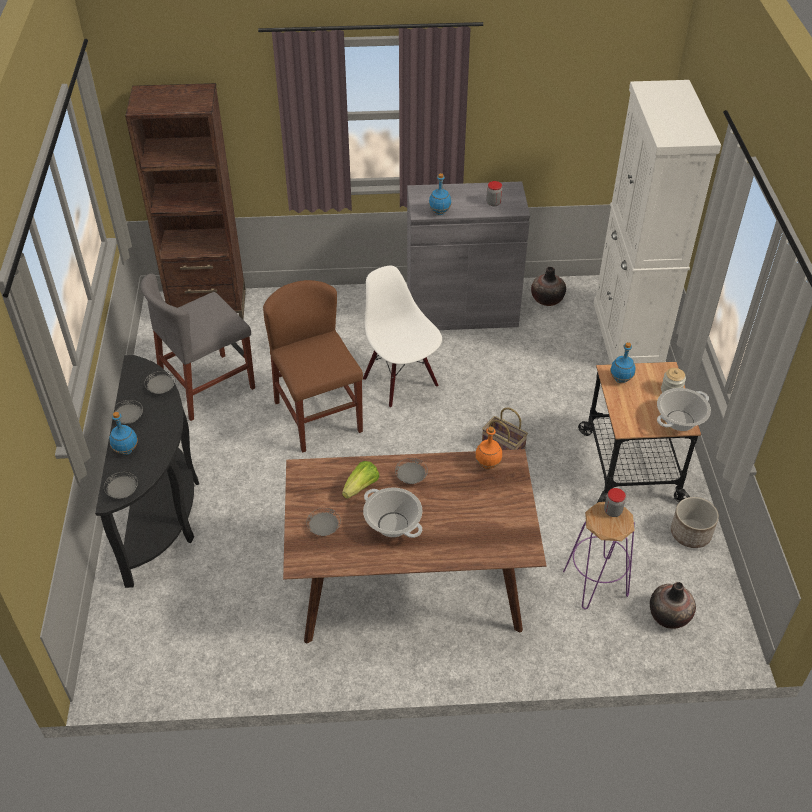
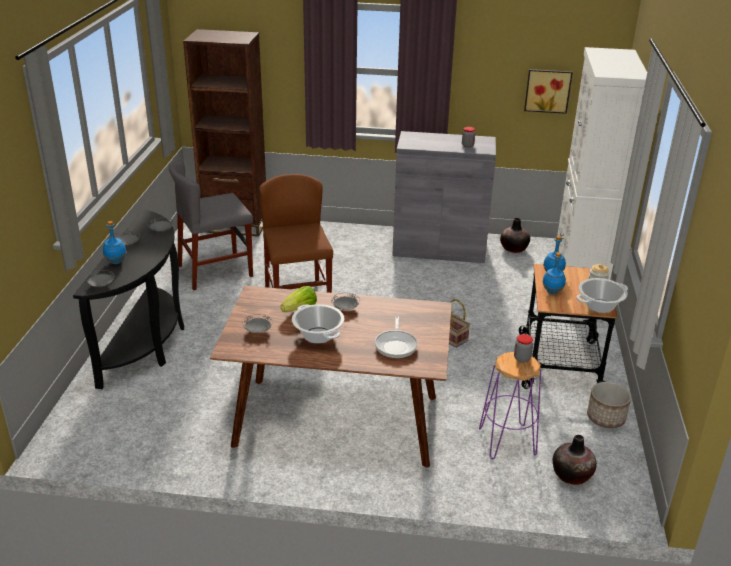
camera: 10 degrees right, 15 degrees down
(401, 381) = (374, 286): white chair -> none
(439, 212) = (421, 146): blue bottle -> blue bottle (552, 292)
(481, 524) = (396, 345): none -> frying pan
(488, 464) = (415, 308): orange bottle -> none
(580, 119) = (547, 90): none -> picture

